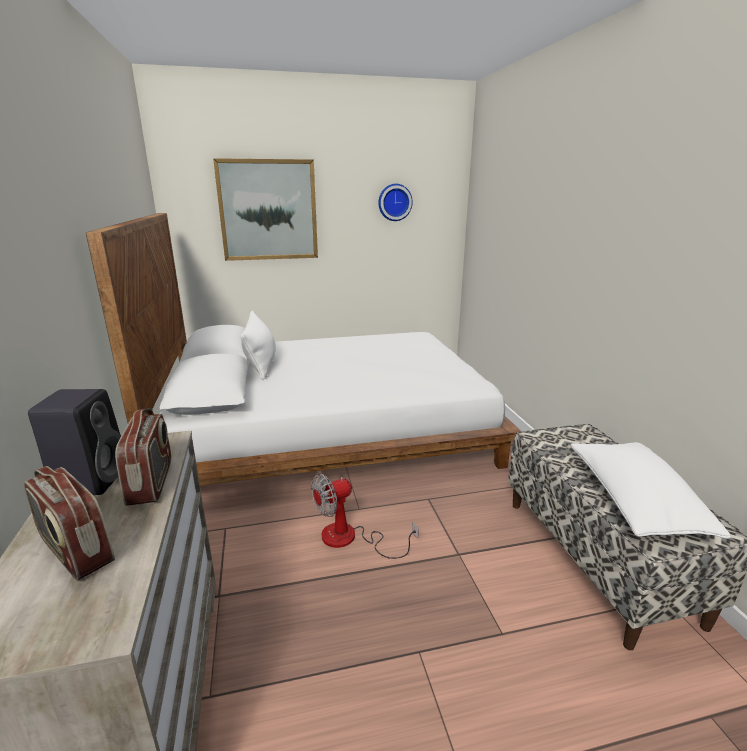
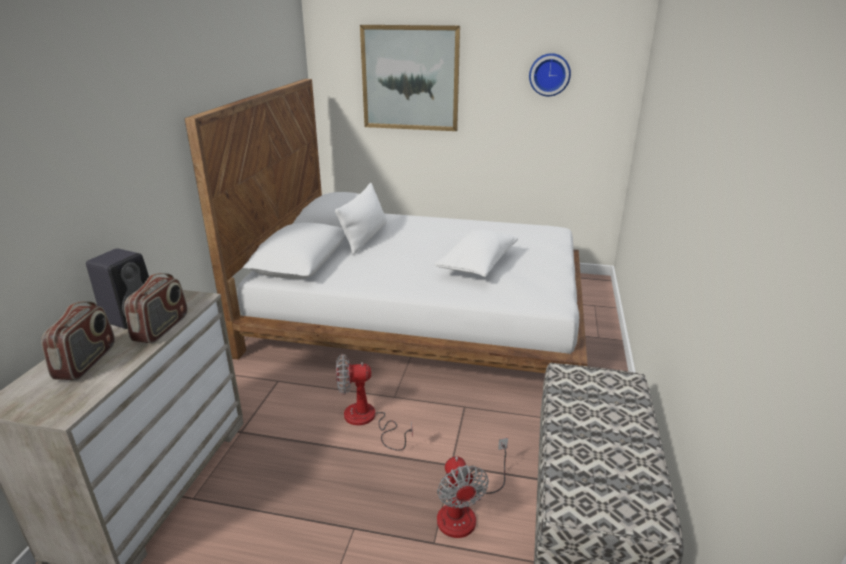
camera: 25 degrees right, 5 degrees up
(75, 550) = (87, 362): radio -> radio turned 150 degrees counterclockwise
(504, 592) = (465, 511): none -> fan
(633, 502) = (593, 465): white pillow -> white pillow (477, 264)

